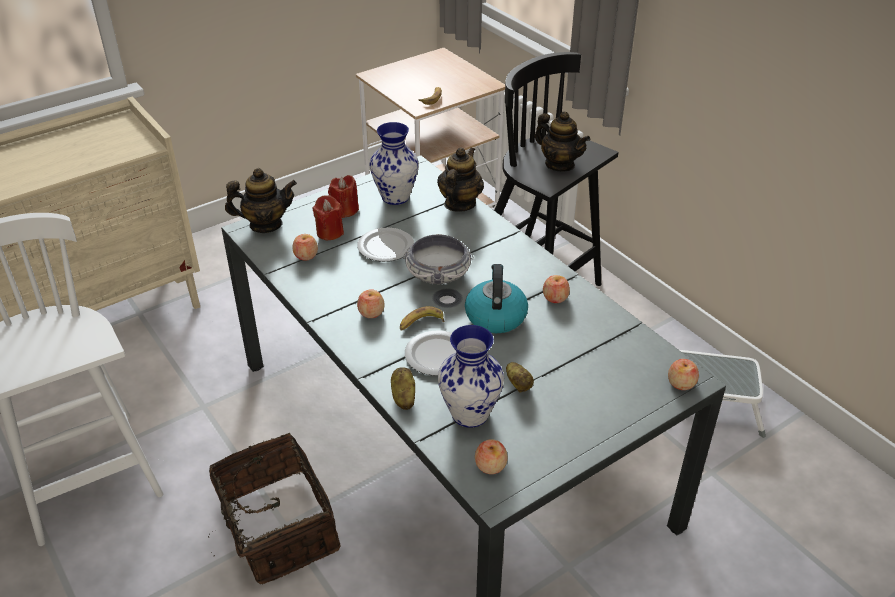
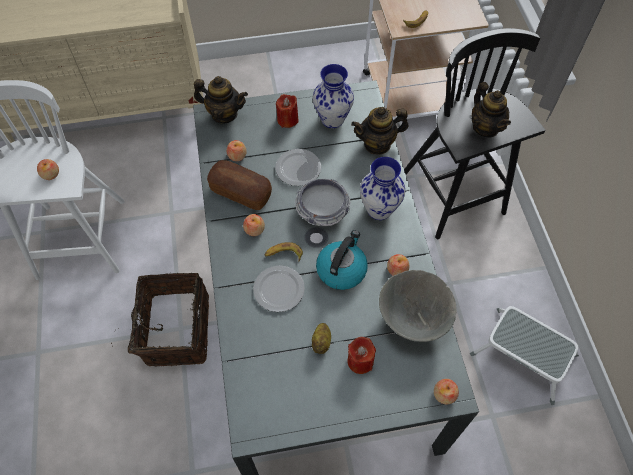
camera: 25 degrees right, 20 degrees up
(330, 232) = (265, 138): red candle -> red candle (360, 361)
(332, 285) = (240, 192): none -> bread
(403, 397) = (235, 318): potato -> none
(459, 204) = (377, 144): teapot -> teapot turned 150 degrees counterclockwise
(469, 414) = (271, 353): vase -> vase (378, 209)
(490, 465) = (261, 405): apple -> apple (50, 174)
(601, 333) = (412, 319): none -> grey bowl

